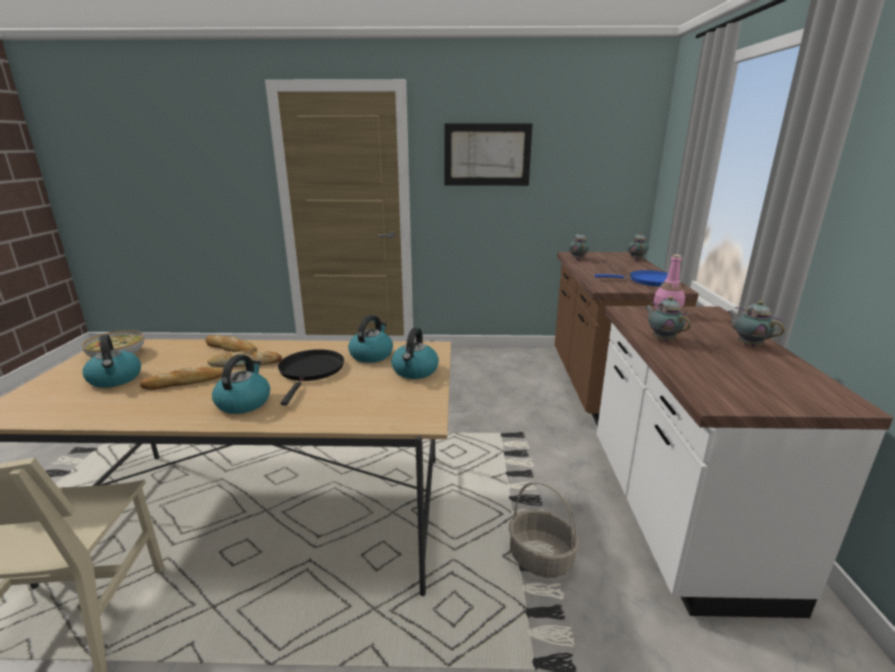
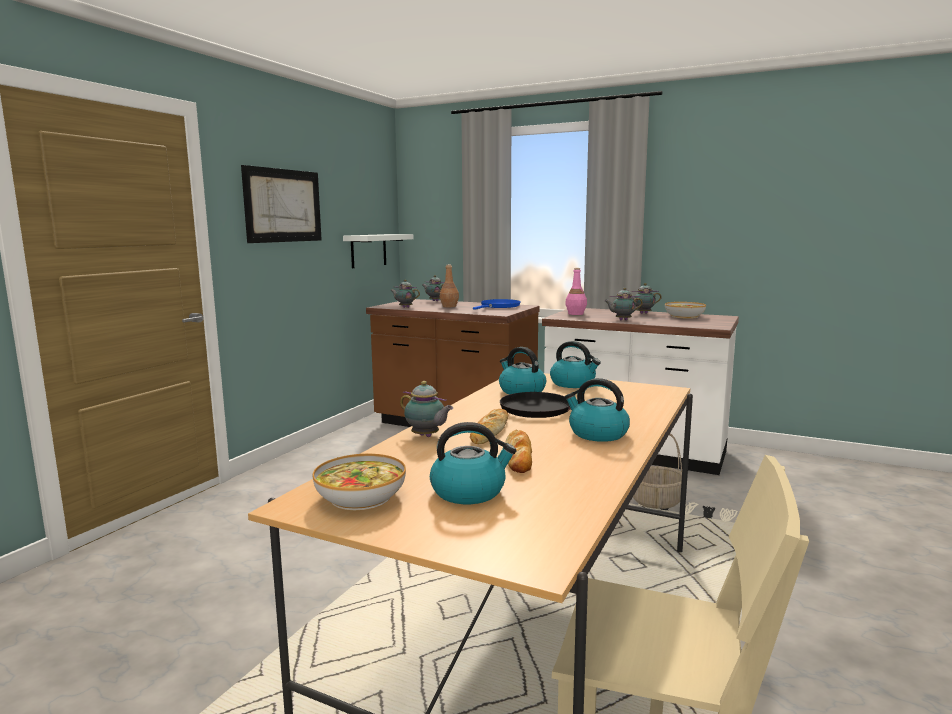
camera: 65 degrees left, 10 degrees down
(231, 348) = (426, 436): bread -> teapot
(598, 197) = (368, 250): none -> white shelf
(612, 268) = (449, 306): none -> brown bottle
(779, 373) = (684, 316): none -> bowl

